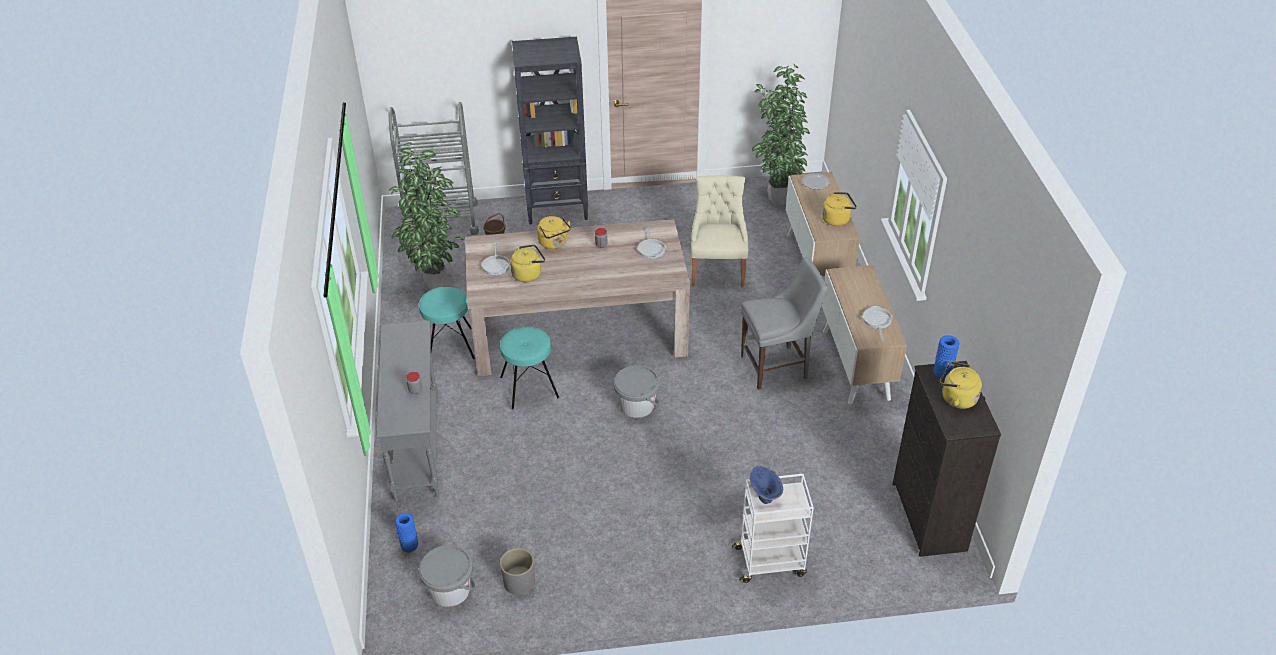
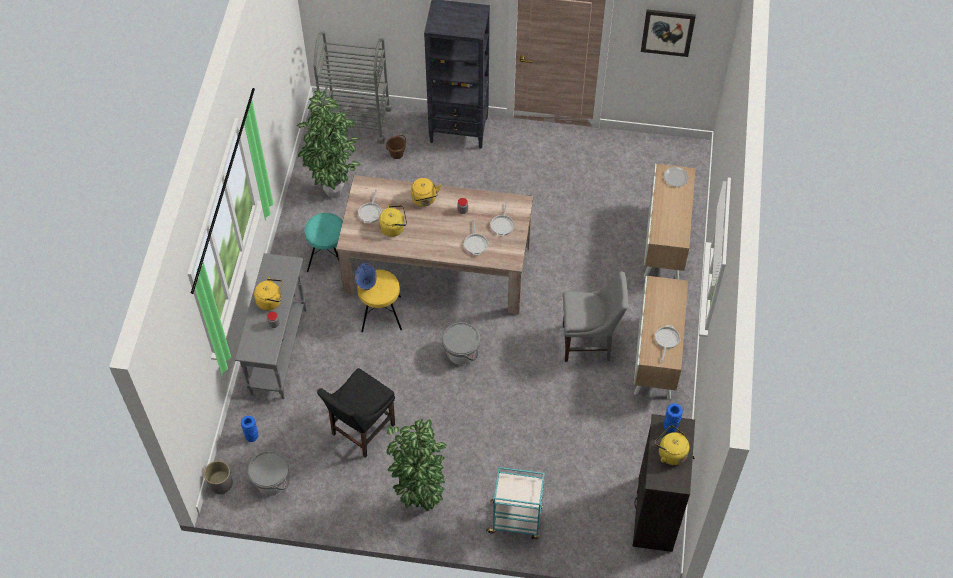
camera: 15 degrees right, 15 degrees up
(519, 583) = (323, 489): grey planter -> grey planter (221, 484)
(529, 387) = (381, 313): turquoise stool -> yellow stool
(545, 510) = (360, 431): none -> black chair
(628, 271) = (475, 243): none -> frying pan
(717, 270) = (575, 230): beige chair -> none
(765, 495) = (511, 481): blue vase -> blue vase (367, 283)
(769, 35) = (667, 32): none -> picture
(771, 561) = (516, 520): white cart -> turquoise cart
(775, 199) = (655, 163): potted plant -> potted plant (420, 501)
(837, 219) = (678, 223): yellow kettle -> yellow kettle (271, 301)

